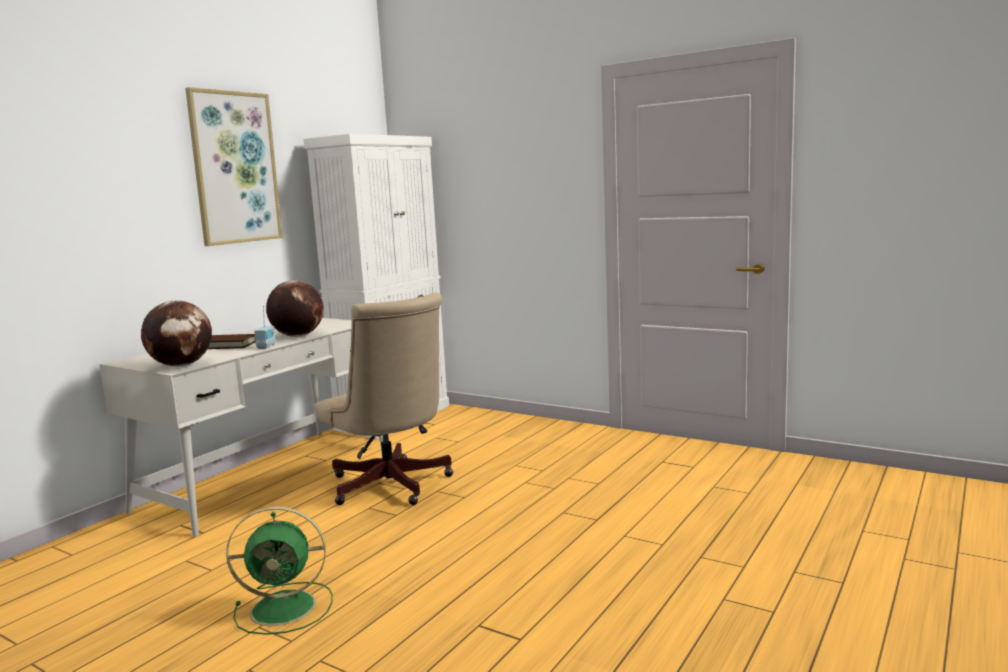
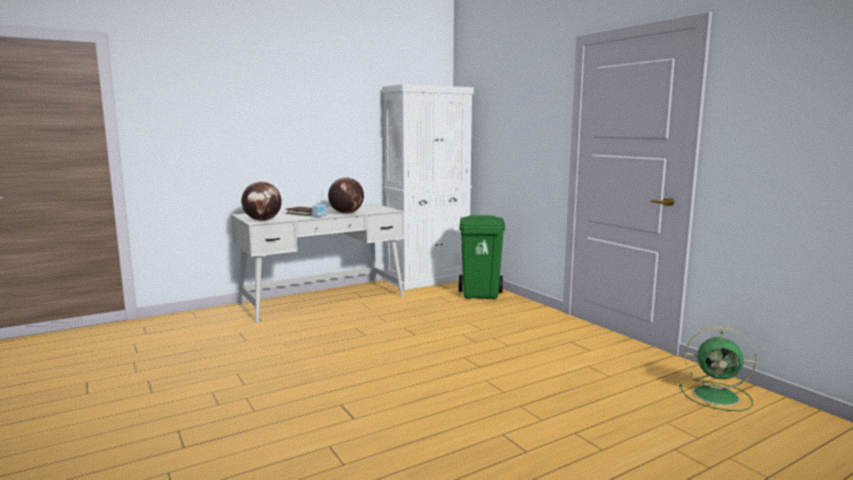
camera: 25 degrees right, 0 degrees up
(235, 168) = (331, 104): picture -> none
(286, 608) = (259, 368): green fan -> green fan (718, 396)
(392, 487) = (380, 319): beige office chair -> none
(487, 424) = (481, 294): none -> green trash can

